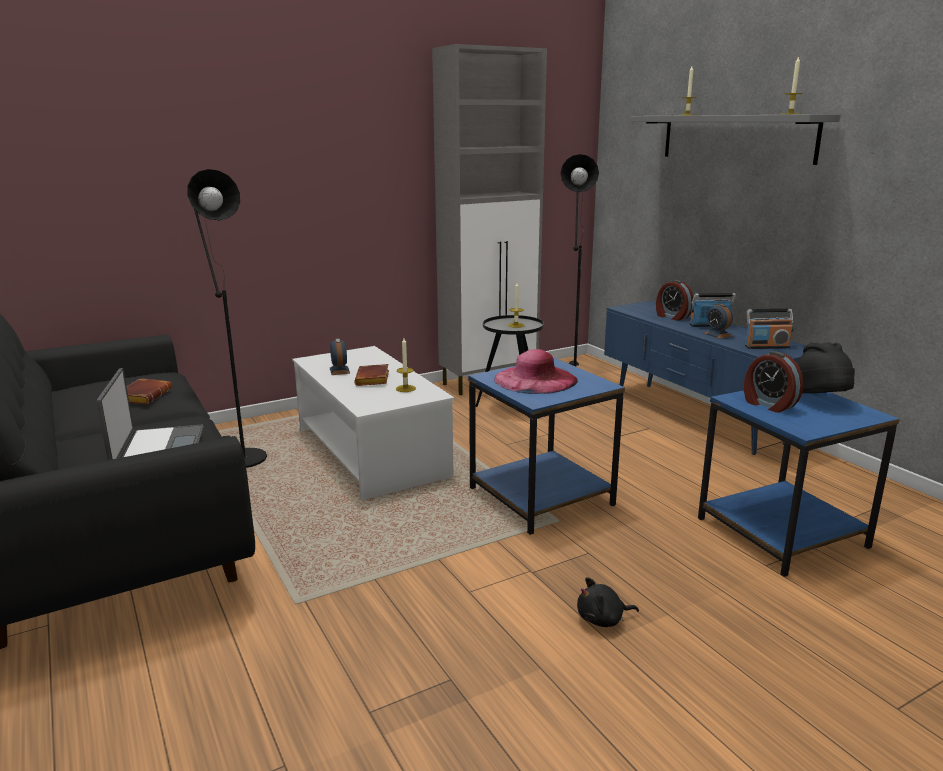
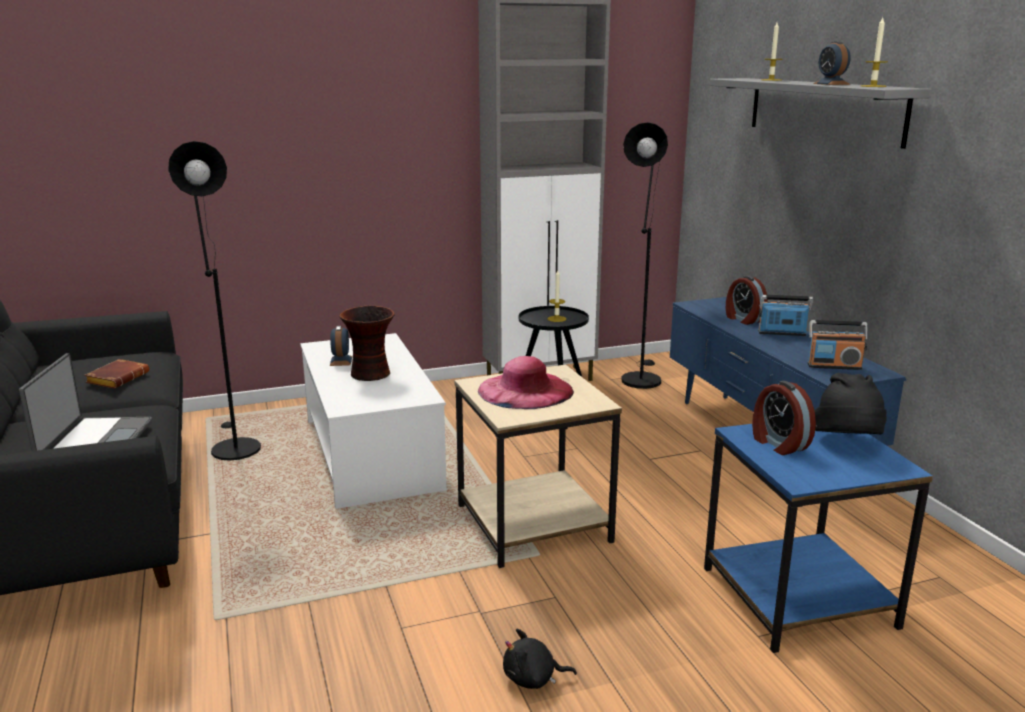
camera: 10 degrees right, 0 degrees up
(373, 380) = (370, 374): brown book -> vase
(405, 388) = (398, 388): candle -> none
(543, 496) = (535, 524): blue side table -> beige side table
(718, 334) = (783, 346): alarm clock -> alarm clock (831, 84)

